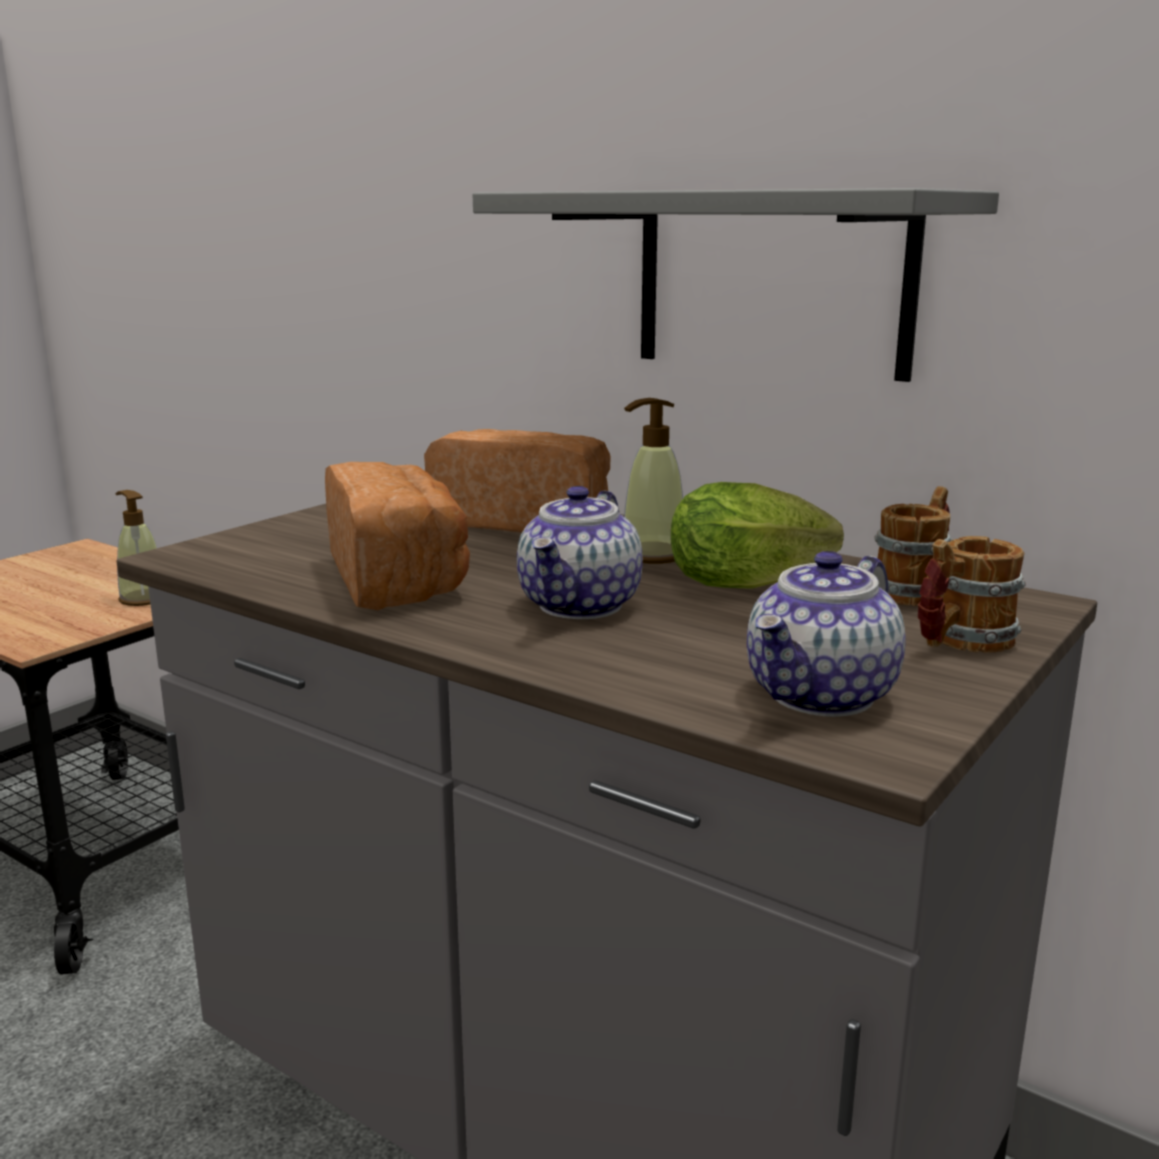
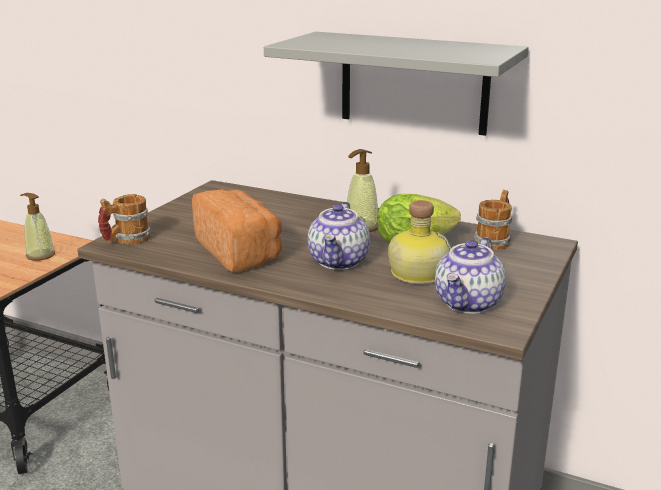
camera: 10 degrees left, 5 degrees up
(525, 521) = (285, 208): bread -> none
(729, 635) = (416, 273): none -> bottle
(960, 642) = (521, 269): mug -> mug (126, 240)

